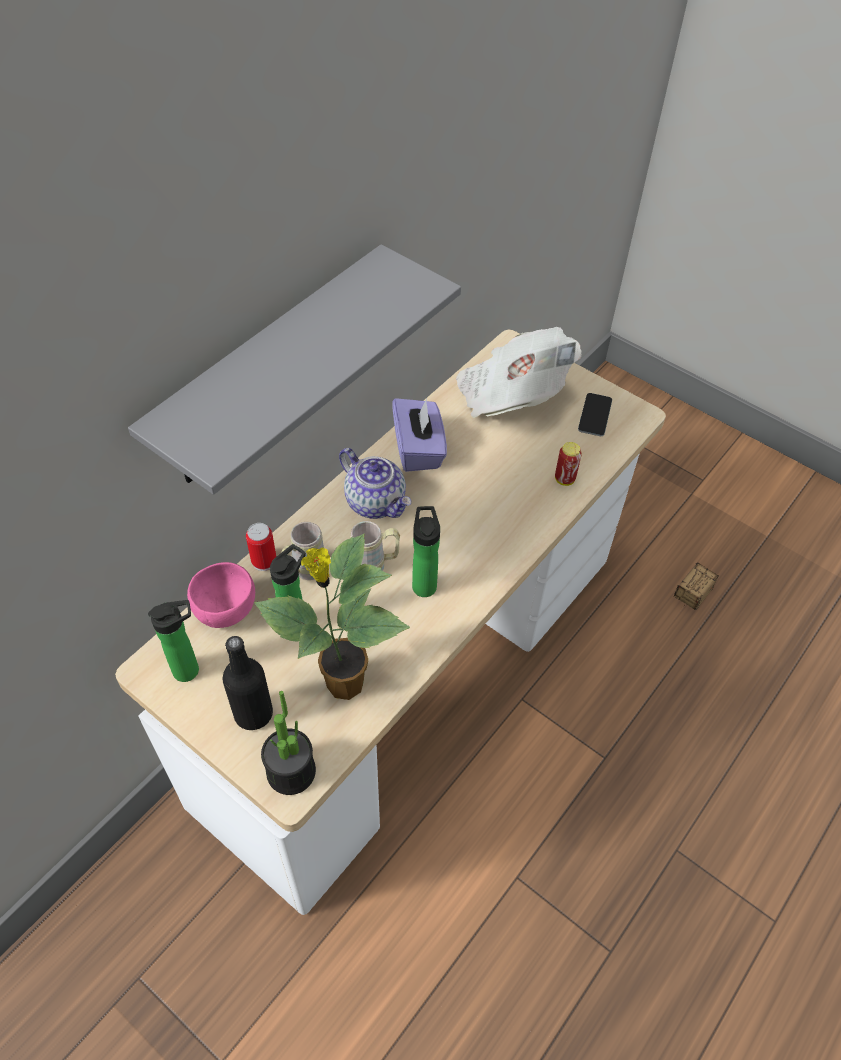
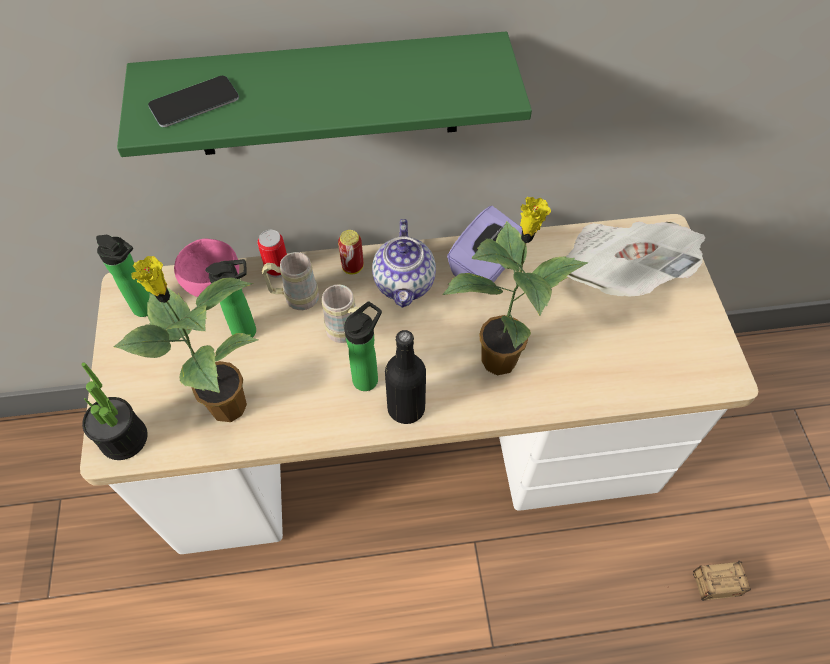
camera: 45 degrees right, 5 degrees up
(253, 713) = (148, 374): black bottle -> black bottle (406, 408)
(271, 370) = (326, 96): grey shelf -> green shelf
(496, 503) = (500, 357): none -> potted plant
(564, 479) = (584, 382): can -> can (352, 267)
(595, 415) = (680, 346): phone -> phone (194, 102)

